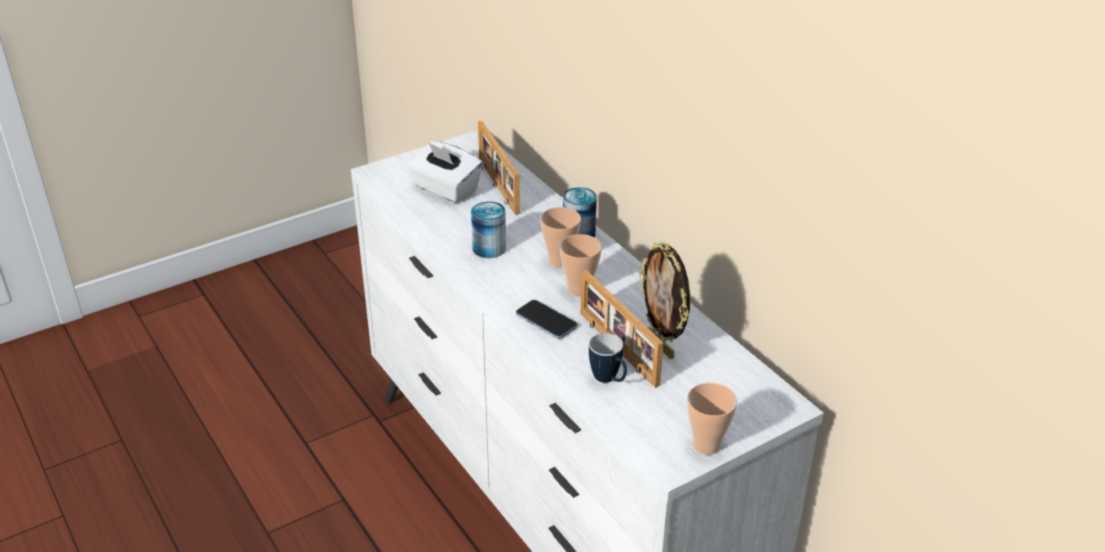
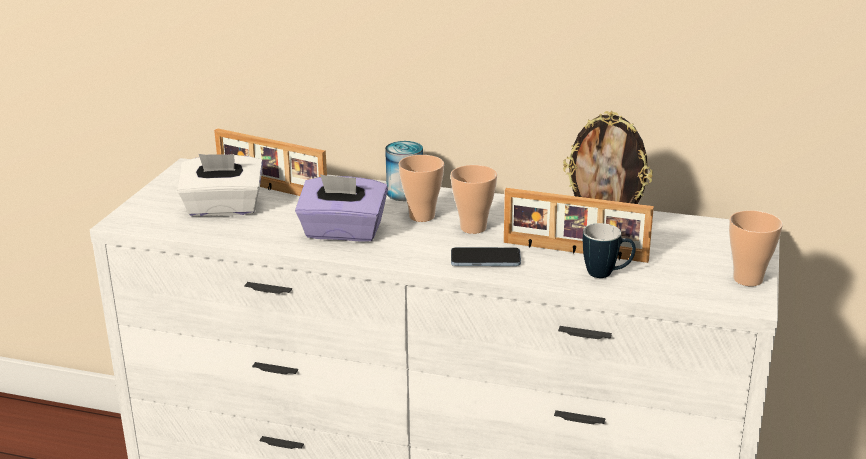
camera: 40 degrees left, 10 degrees down
(489, 248) = (343, 232): can -> purple tissue box

